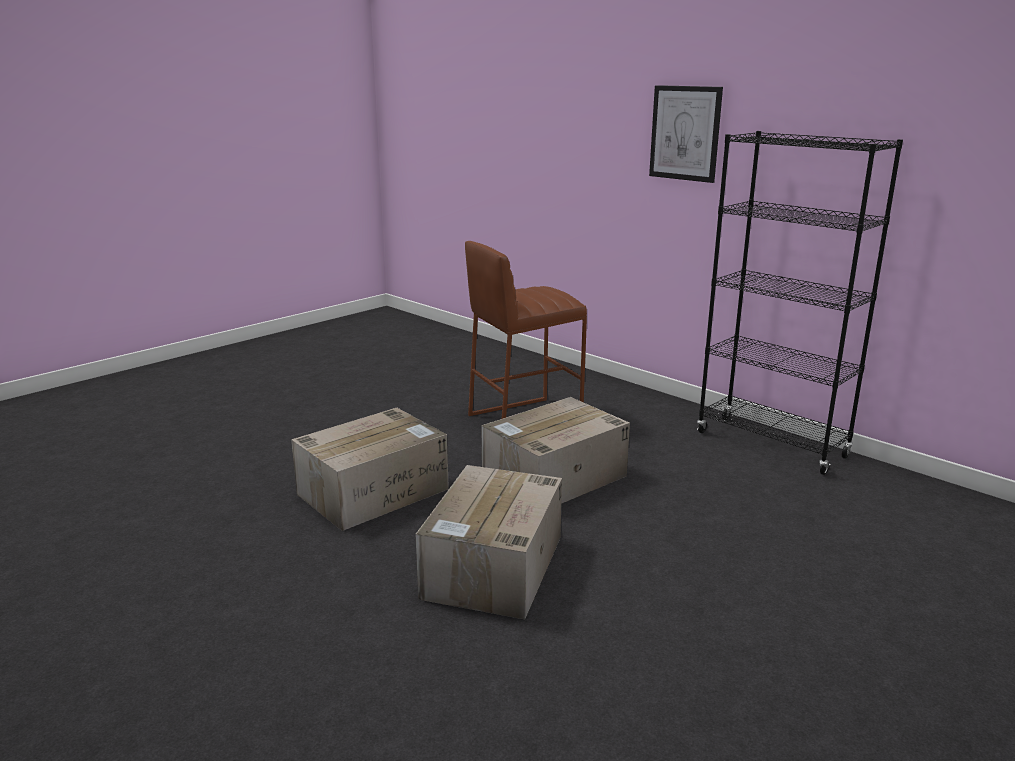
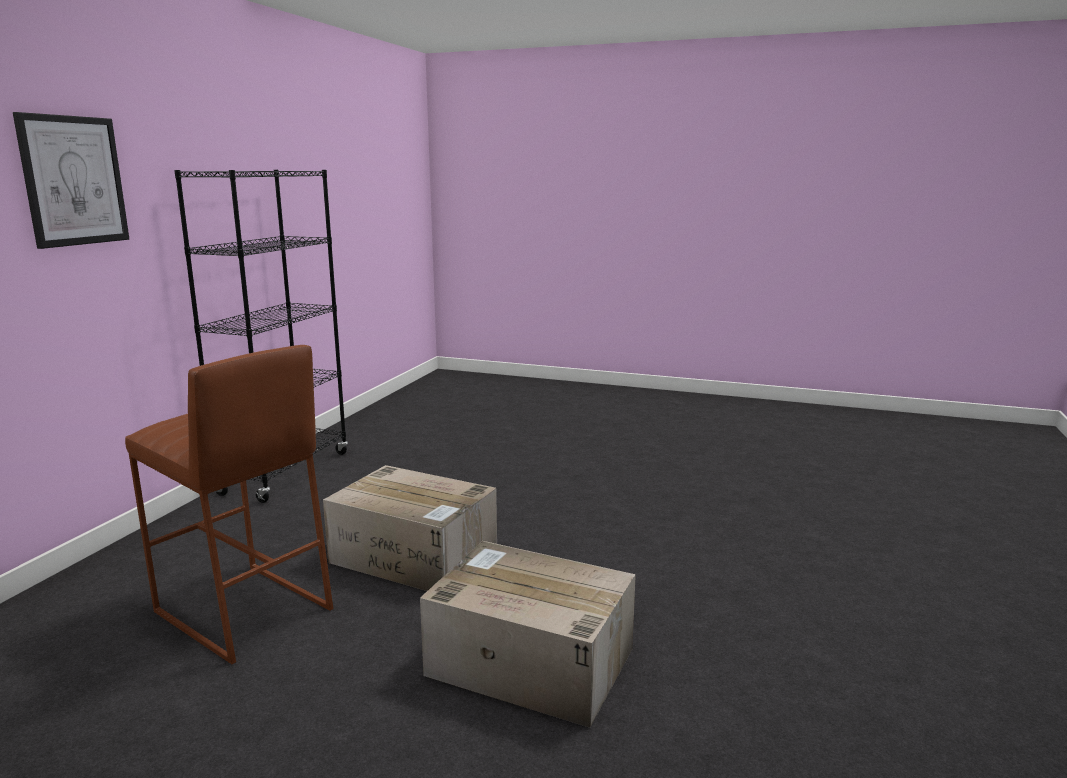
camera: 115 degrees left, 5 degrees down
(493, 568) = (605, 548): cardboard box -> none

